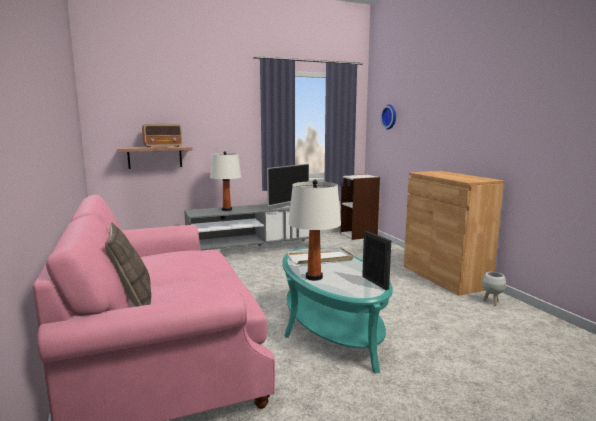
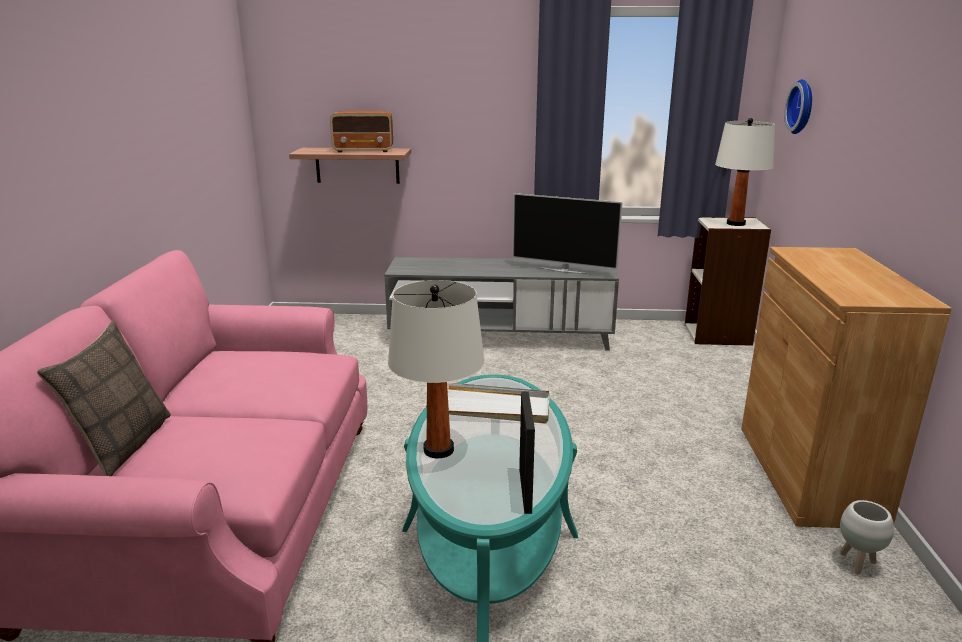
camera: 25 degrees right, 10 degrees up
(227, 209) = (457, 265): white table lamp -> white table lamp (736, 223)
(287, 206) = (564, 270): television -> television turned 45 degrees clockwise

